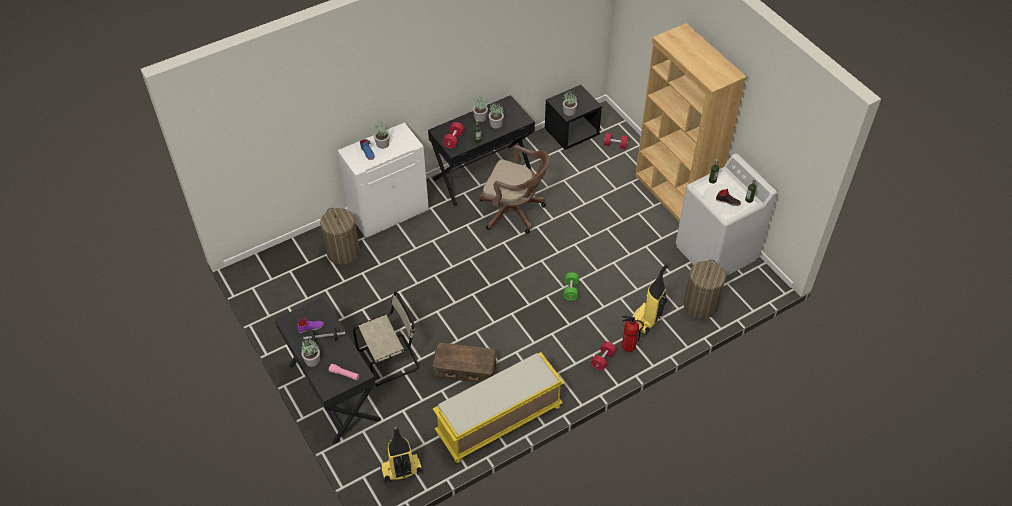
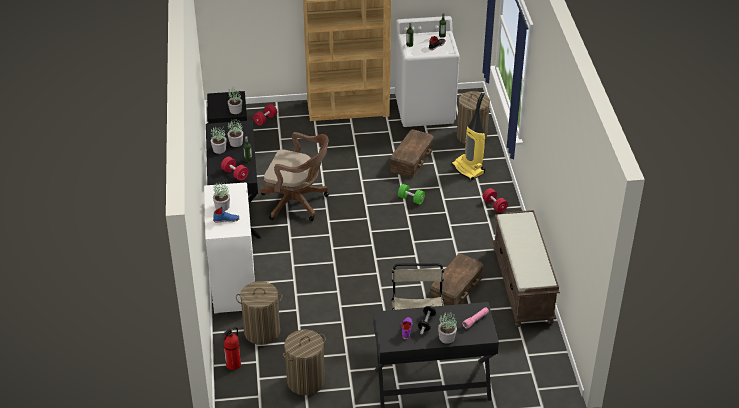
camera: 65 degrees left, 10 degrees down
(299, 302) = (305, 381): none -> laundry basket
(401, 470) = (543, 361): vacuum cleaner -> none
(499, 421) = (523, 285): yellow bench -> brown bench
(515, 212) = (297, 203): brown office chair -> brown office chair turned 60 degrees clockwise
(628, 346) = (488, 187): fire extinguisher -> fire extinguisher (233, 365)
(629, 270) = (411, 159): none -> brown storage box

